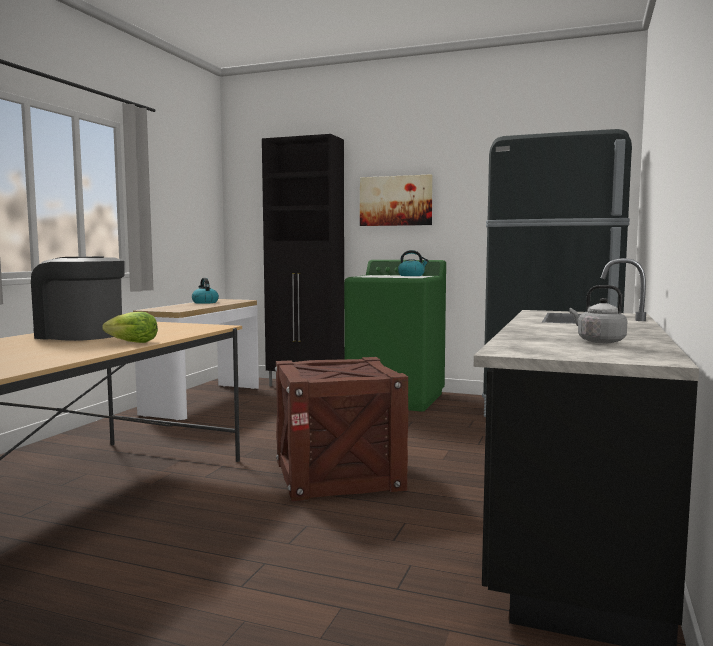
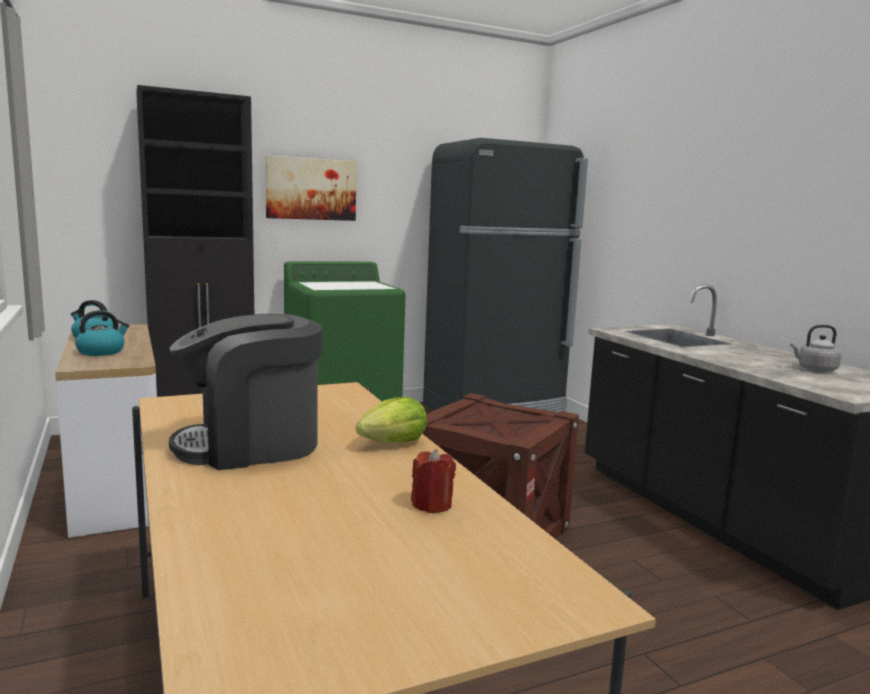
camera: 45 degrees left, 5 degrees up
(41, 358) = (432, 504): none -> red candle
(411, 275) = (355, 282): kettle -> kettle (101, 352)

